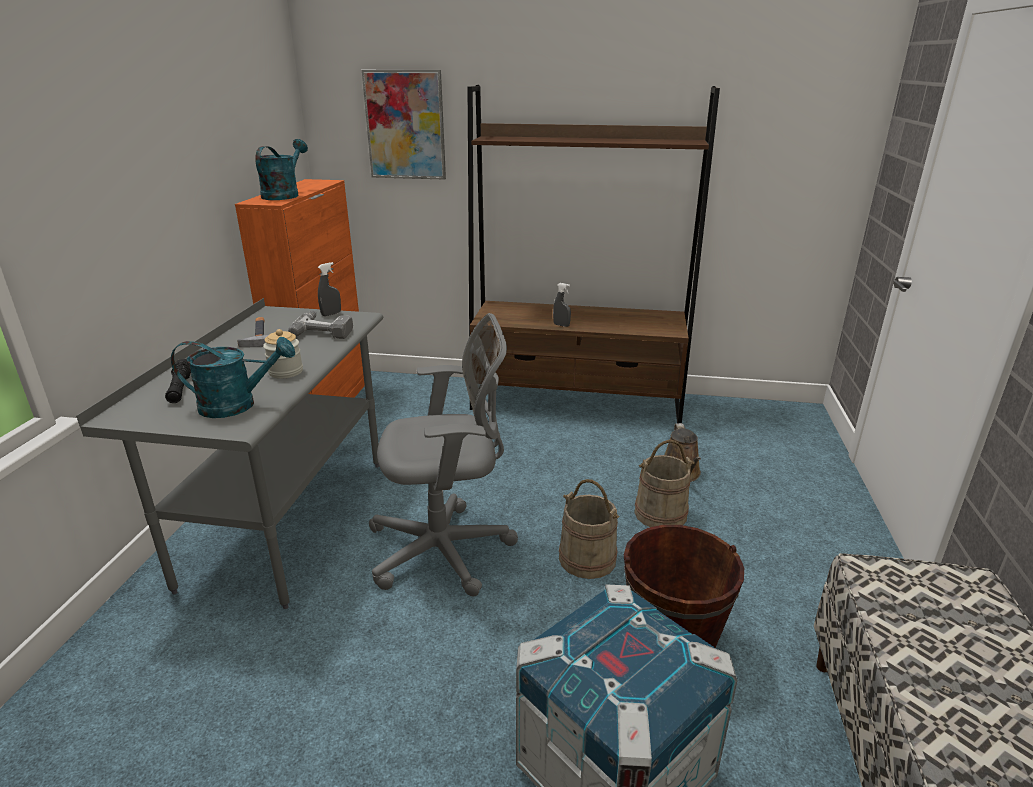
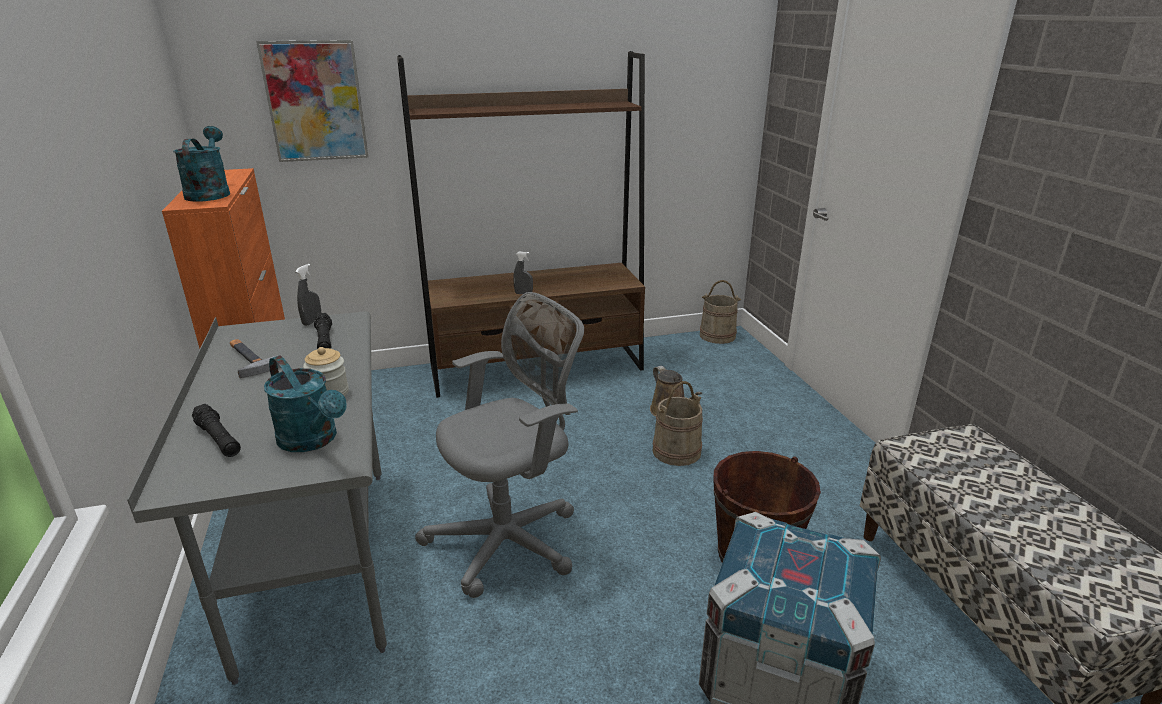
camera: 25 degrees left, 0 degrees up
(238, 405) = (313, 440): turquoise watering can -> turquoise watering can turned 75 degrees clockwise
(325, 330) = (324, 340): power drill -> black flashlight
(587, 558) = (643, 508): beige bucket -> beige bucket (717, 335)

